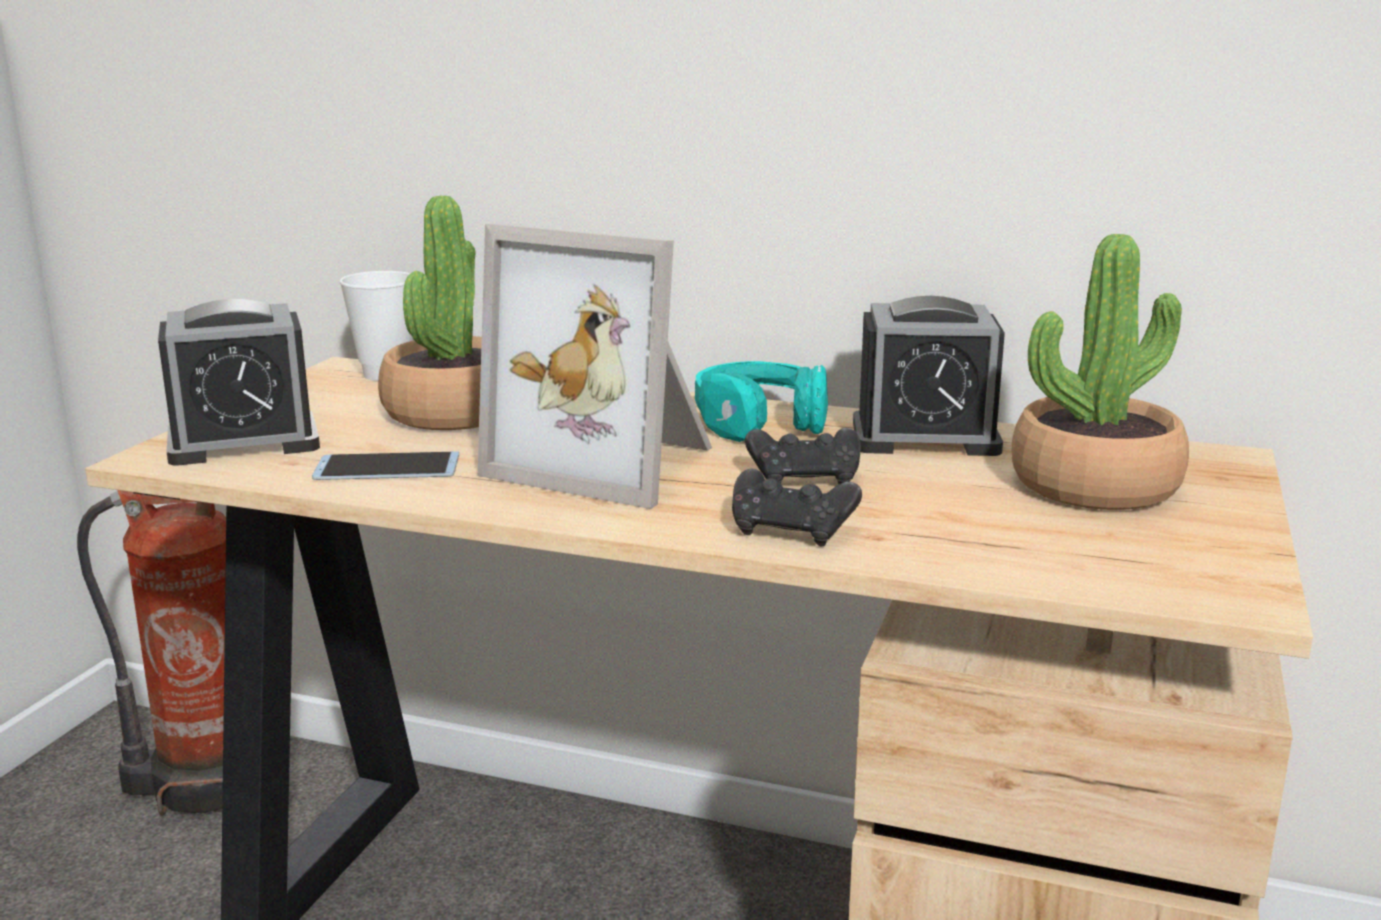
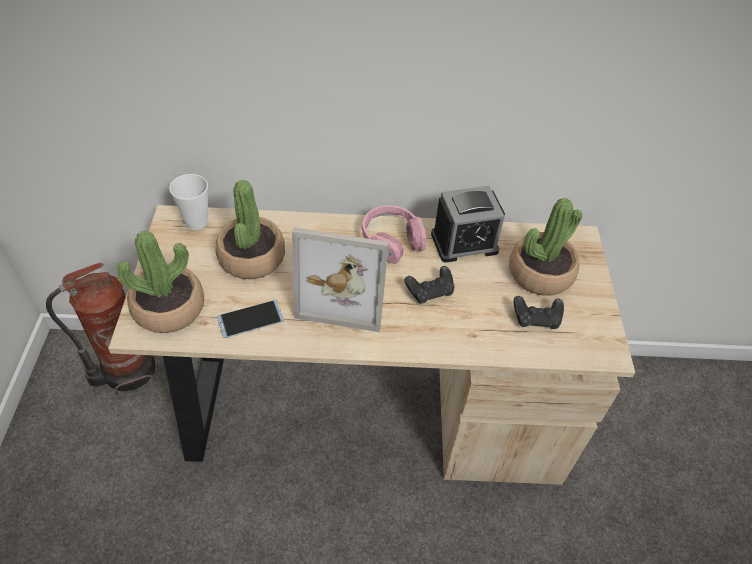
camera: 20 degrees left, 30 degrees up
(244, 442) = (169, 308): alarm clock -> potted plant
(760, 422) = (391, 241): turquoise headphones -> pink headphones
(792, 531) = (441, 338): black game controller -> black game controller (536, 319)

